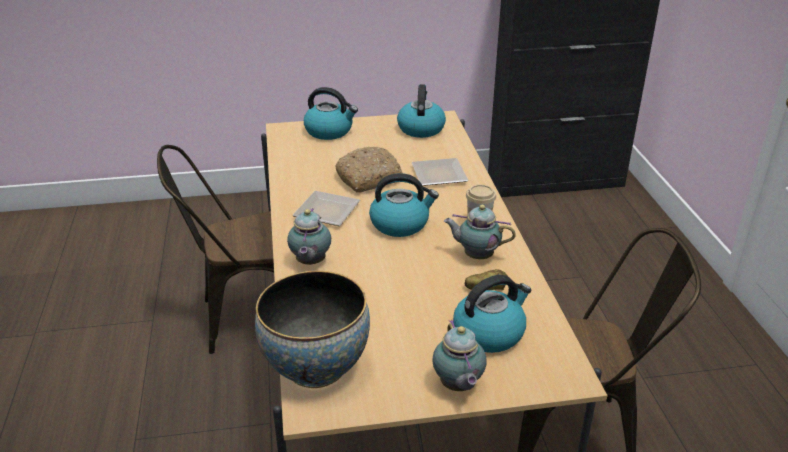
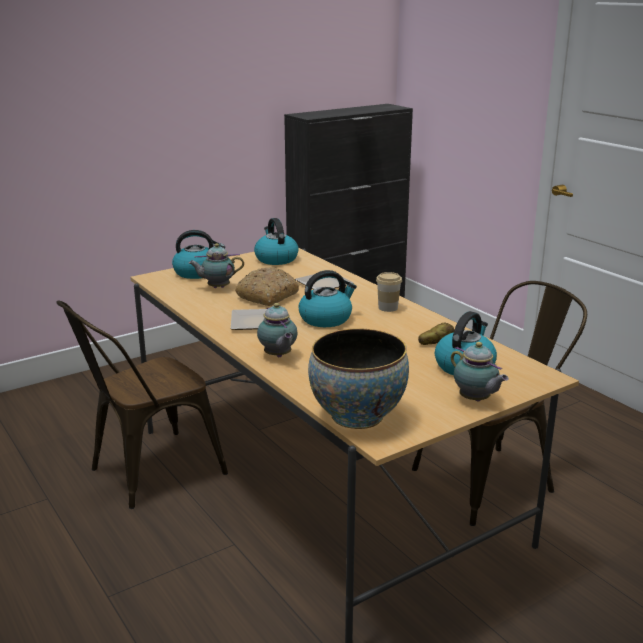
camera: 25 degrees left, 10 degrees down
(476, 255) = (406, 326): teapot -> teapot (217, 287)

